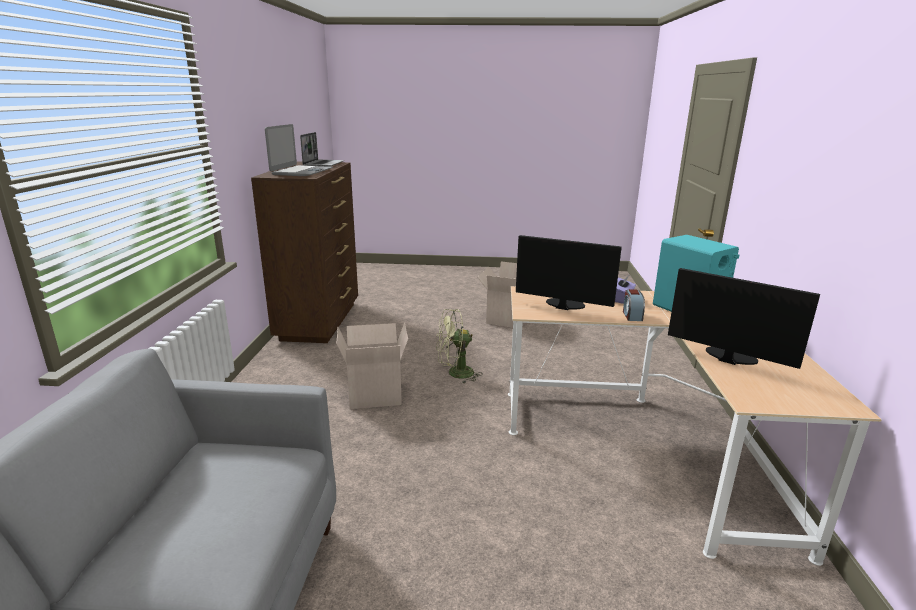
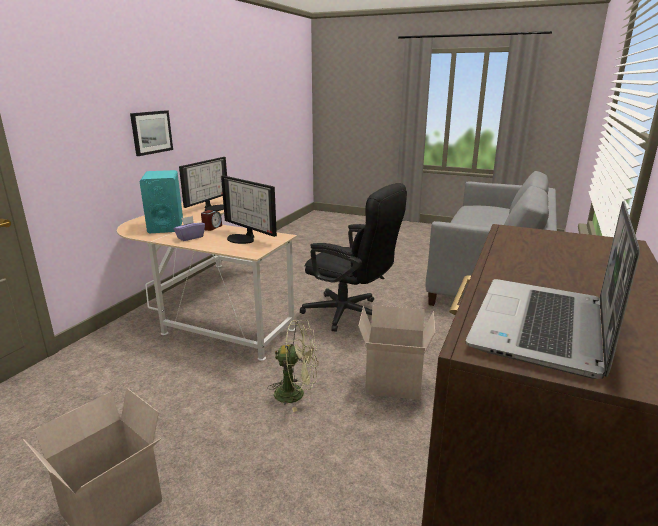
camera: 160 degrees left, 0 degrees up
(301, 172) = (555, 258): laptop -> none
(453, 474) = (350, 314): none -> black office chair
(729, 357) = (213, 208): monitor -> monitor turned 120 degrees counterclockwise
(833, 217) = (151, 132): none -> picture

